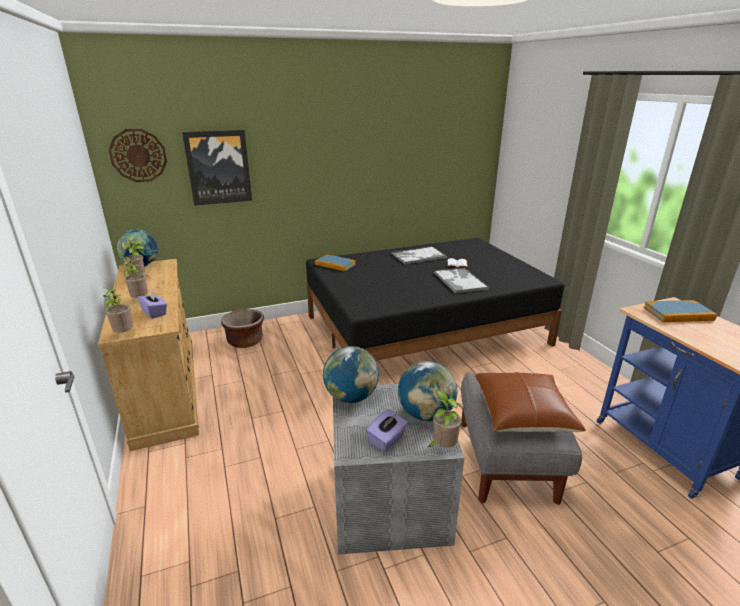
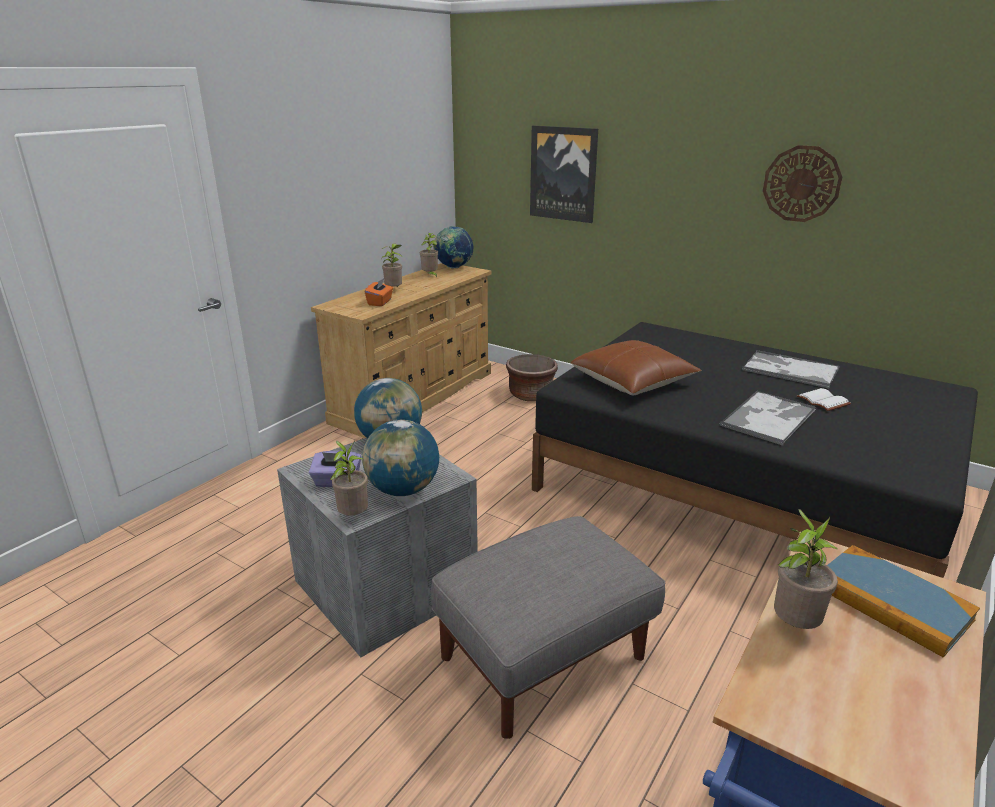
camera: 55 degrees right, 0 degrees up
(124, 334) = (333, 307): potted plant -> potted plant (793, 625)
(138, 155) = (490, 148): wall clock -> wall clock (801, 184)
(154, 313) = (380, 302): purple tissue box -> orange tissue box
(335, 264) = (655, 337): book -> none
(523, 413) = (527, 580): brown pillow -> brown pillow (633, 381)

